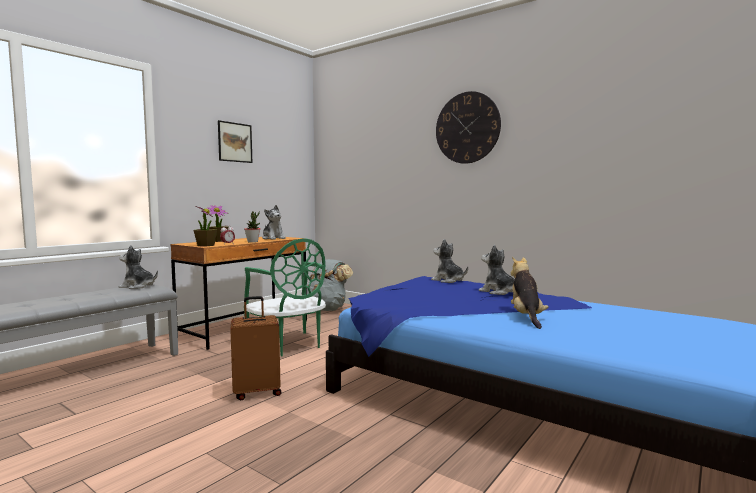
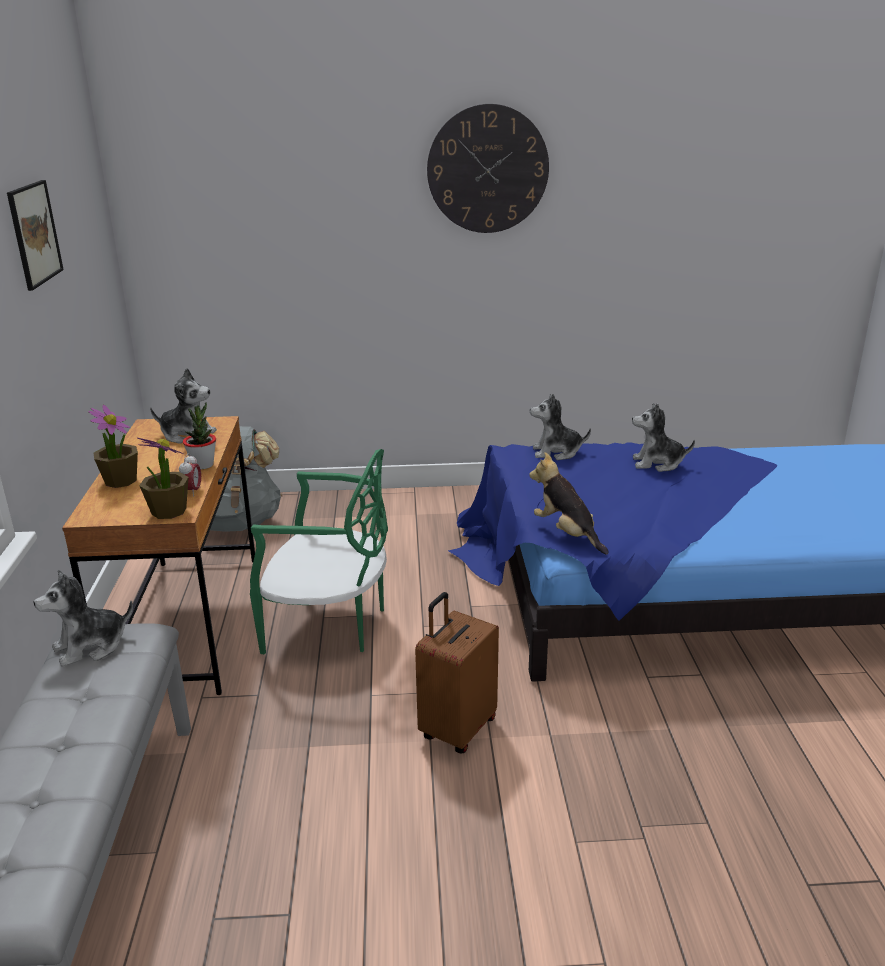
camera: 40 degrees left, 20 degrees up
(526, 317) = (760, 507): plush toy -> plush toy (567, 533)

